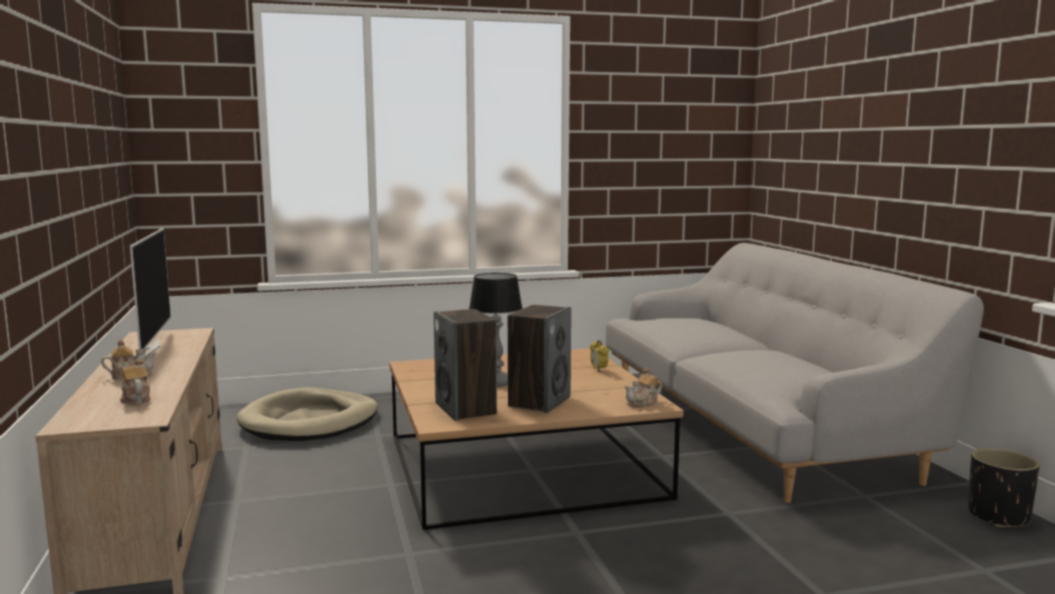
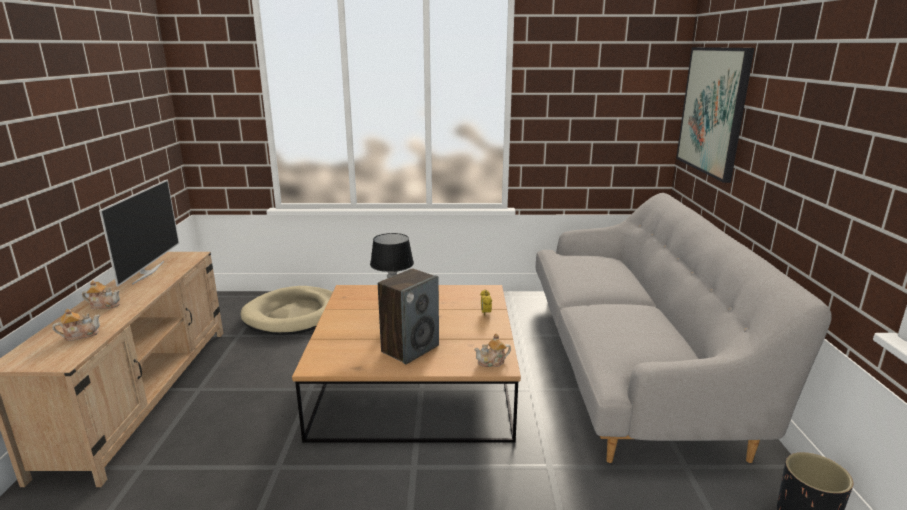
camera: 15 degrees right, 10 degrees up
(135, 399) = (80, 335): teapot -> teapot turned 75 degrees clockwise
(466, 409) = (348, 350): speaker -> none
(797, 141) = (713, 110): none -> picture

